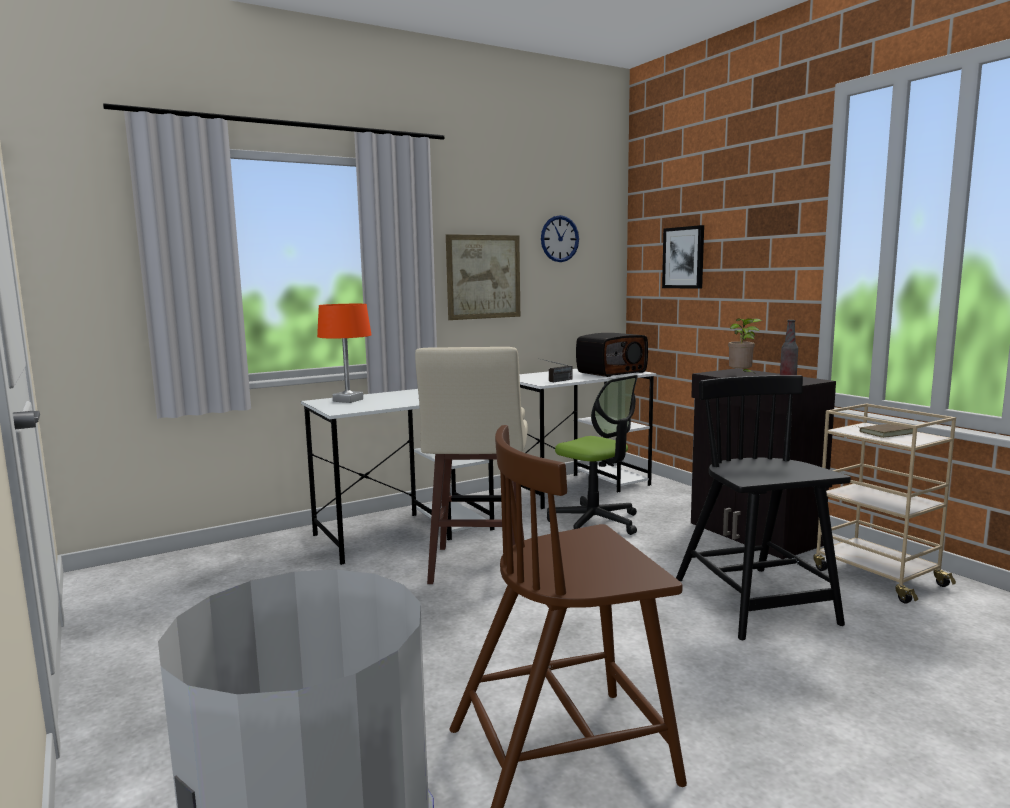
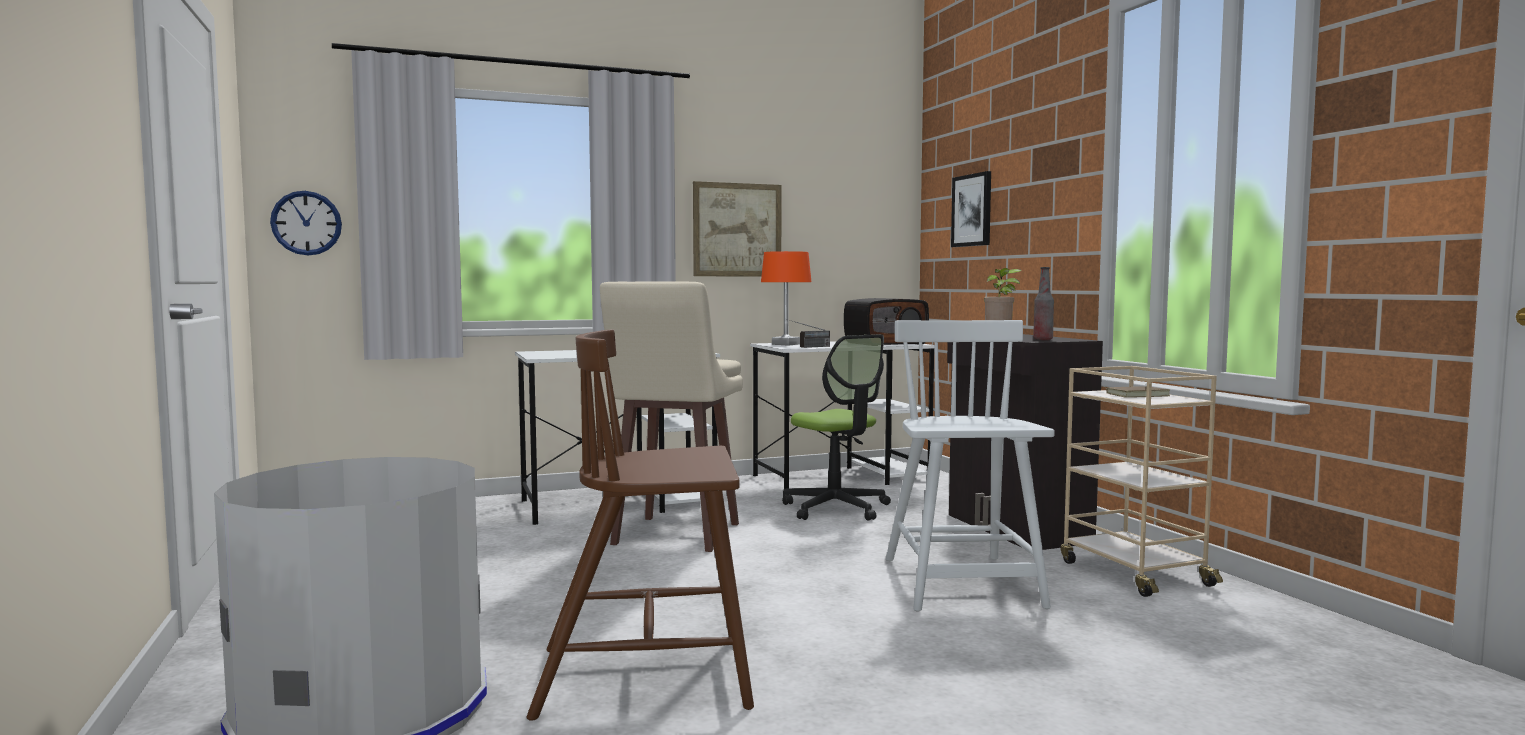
camera: 10 degrees right, 5 degrees down
(347, 400) = (562, 352): orange table lamp -> orange table lamp (785, 344)
(559, 238) = (832, 190): wall clock -> wall clock (306, 223)
(755, 603) = (962, 584): black chair -> white chair

